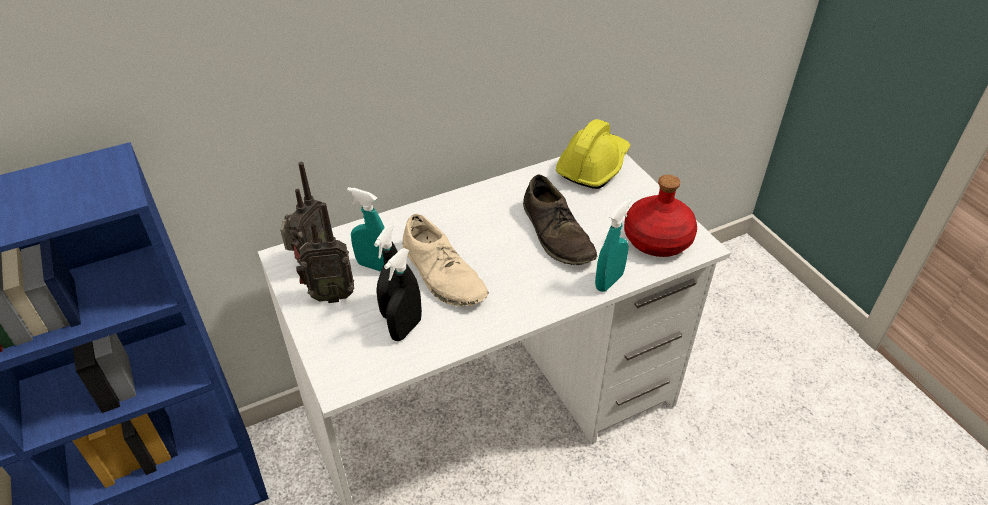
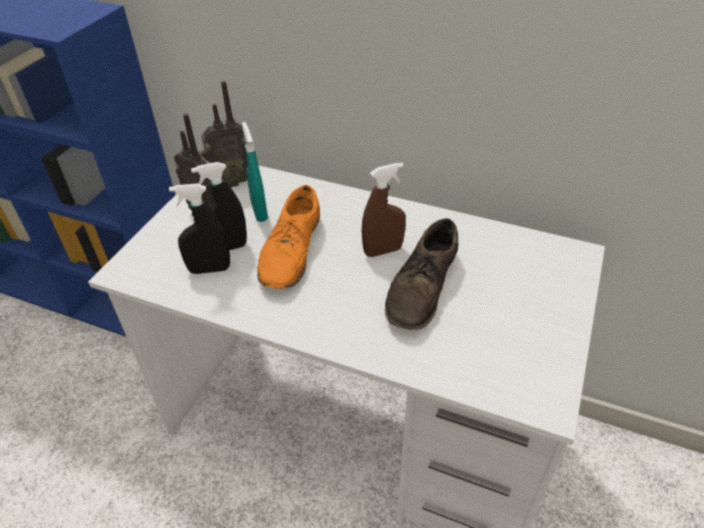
camera: 50 degrees right, 0 degrees up
(443, 274) = (291, 251): beige shoe -> orange shoe
(501, 229) = (383, 251): none -> brown spray bottle
(593, 166) = (547, 255): yellow hard hat -> none
(609, 281) = (403, 361): turquoise spray bottle -> none
(657, 239) = (510, 362): red bottle -> none

